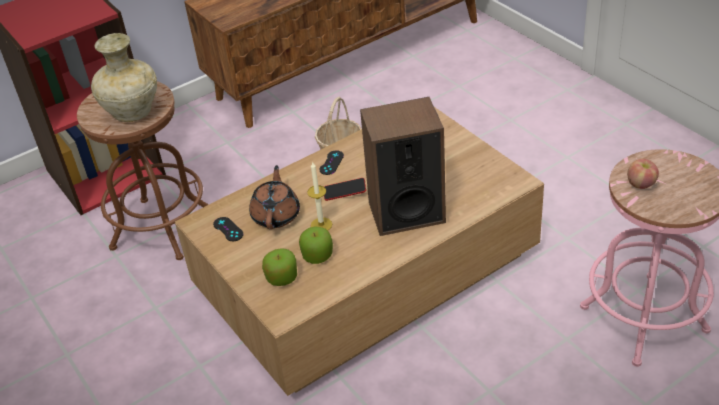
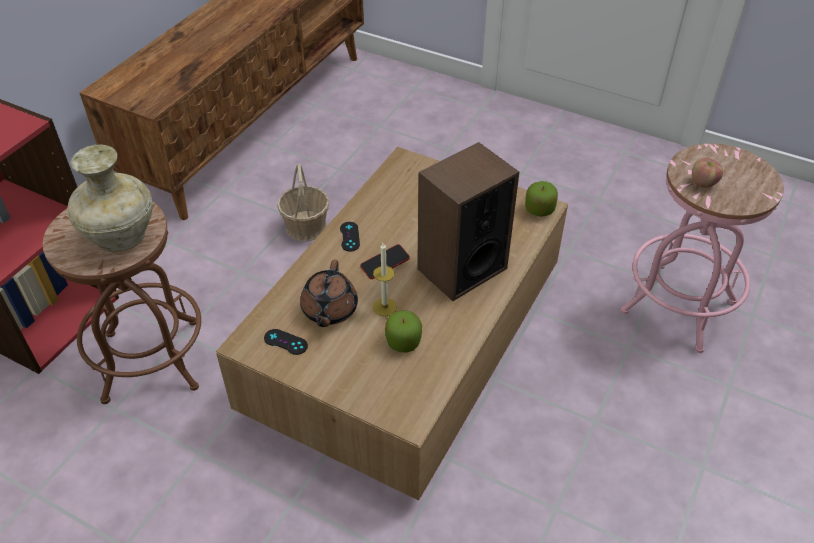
camera: 30 degrees left, 5 degrees up
(276, 215) = (329, 310): brown teapot -> brown teapot turned 150 degrees counterclockwise
(282, 278) = (382, 378): apple -> apple (539, 209)

